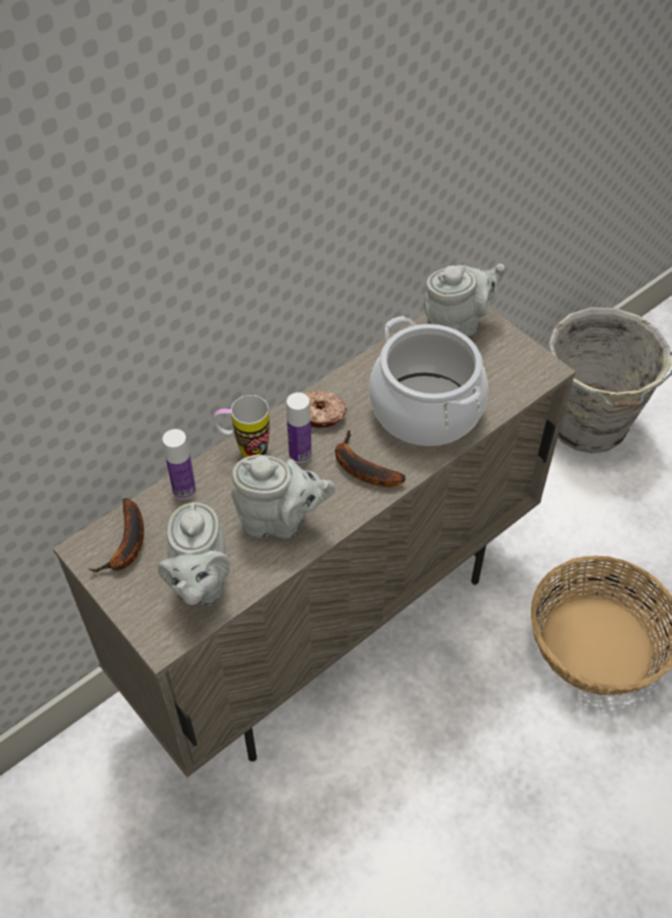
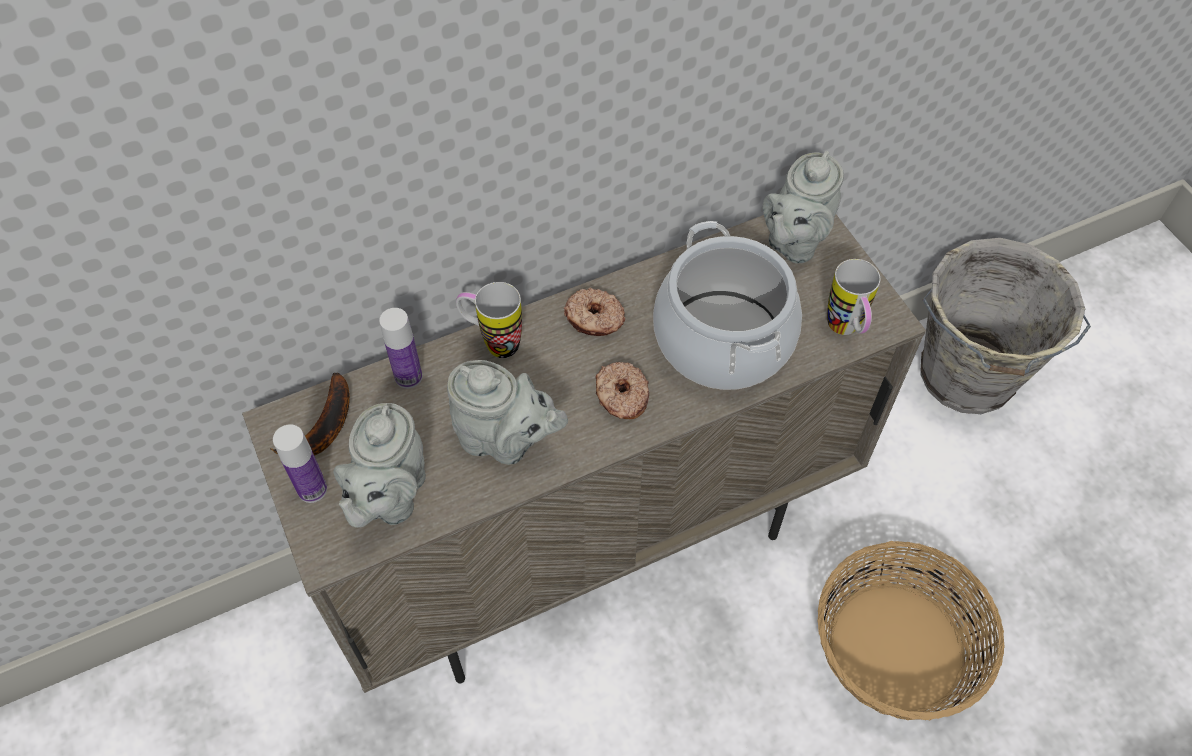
camera: 15 degrees right, 5 degrees up
(300, 454) = (555, 362): bottle -> bottle (312, 489)
(360, 468) = (621, 396): banana -> donut
(456, 326) = (794, 241): grey teapot -> grey teapot turned 135 degrees clockwise
(517, 384) = (846, 331): none -> mug

